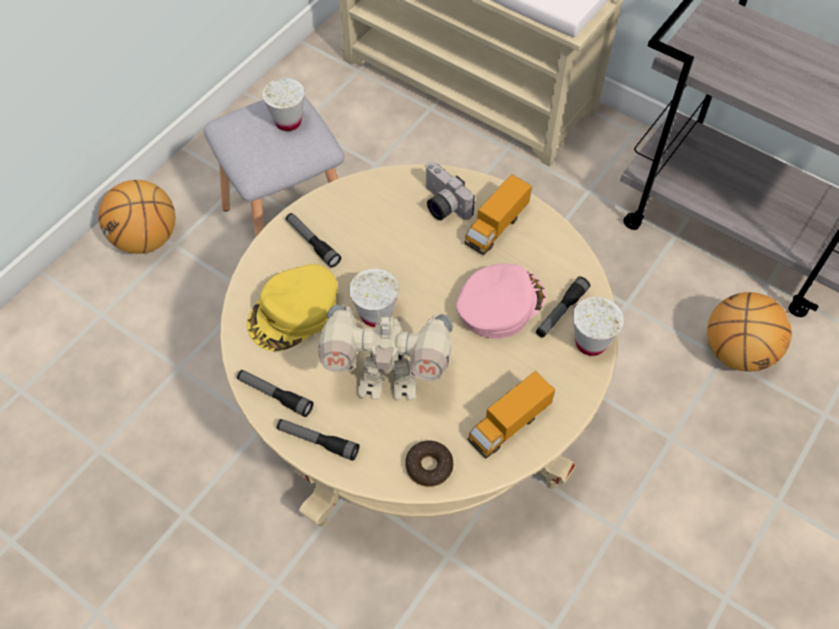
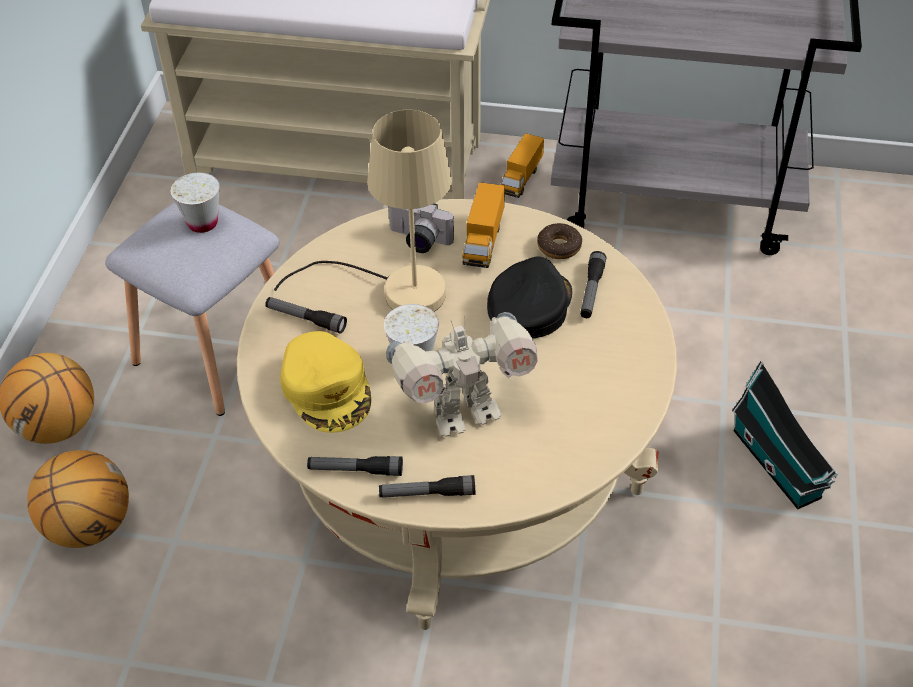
camera: 25 degrees left, 10 degrees down
(294, 313) = (327, 388): yellow cap -> yellow cap turned 45 degrees counterclockwise
(398, 245) = (396, 290): none -> beige table lamp
(429, 466) = (552, 470): donut -> donut (559, 246)
(499, 303) = (529, 305): pink cap -> black cap
(508, 425) = (604, 404): toy truck -> toy truck (521, 178)
(590, 342) = (635, 306): white cup -> none
(687, 518) = (779, 467): none -> toy house
(736, 351) = (736, 305): basketball -> basketball (89, 526)

